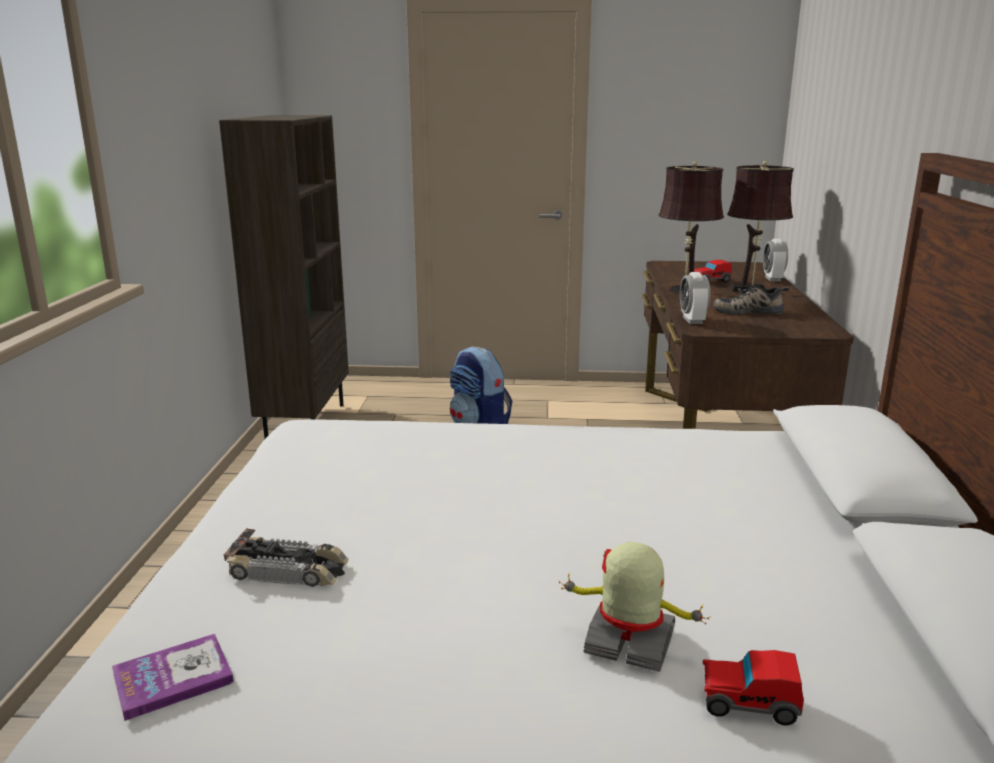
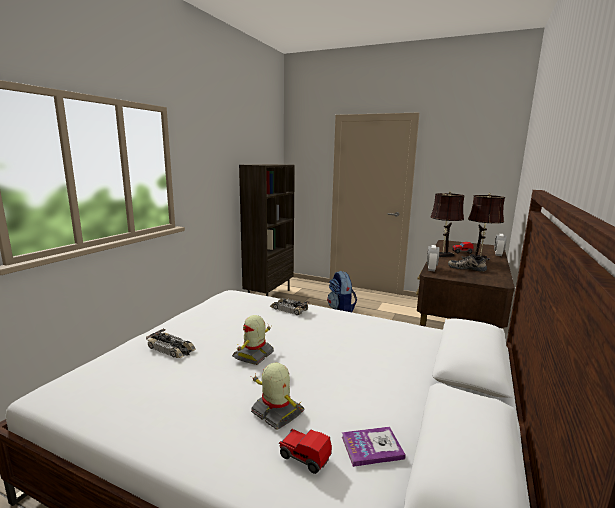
camera: 20 degrees right, 5 degrees down
(173, 678) = (94, 380): book -> book (372, 447)
(463, 440) = (289, 309): none -> toy car
(484, 545) = (254, 355): none -> toy robot

